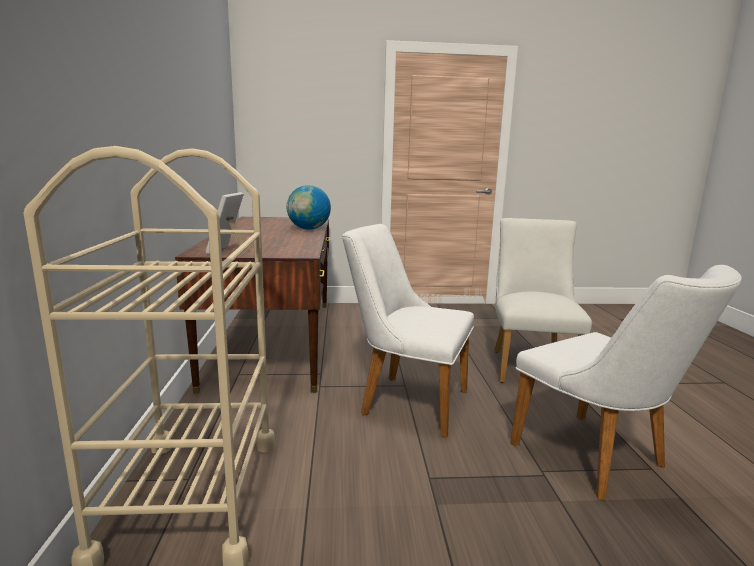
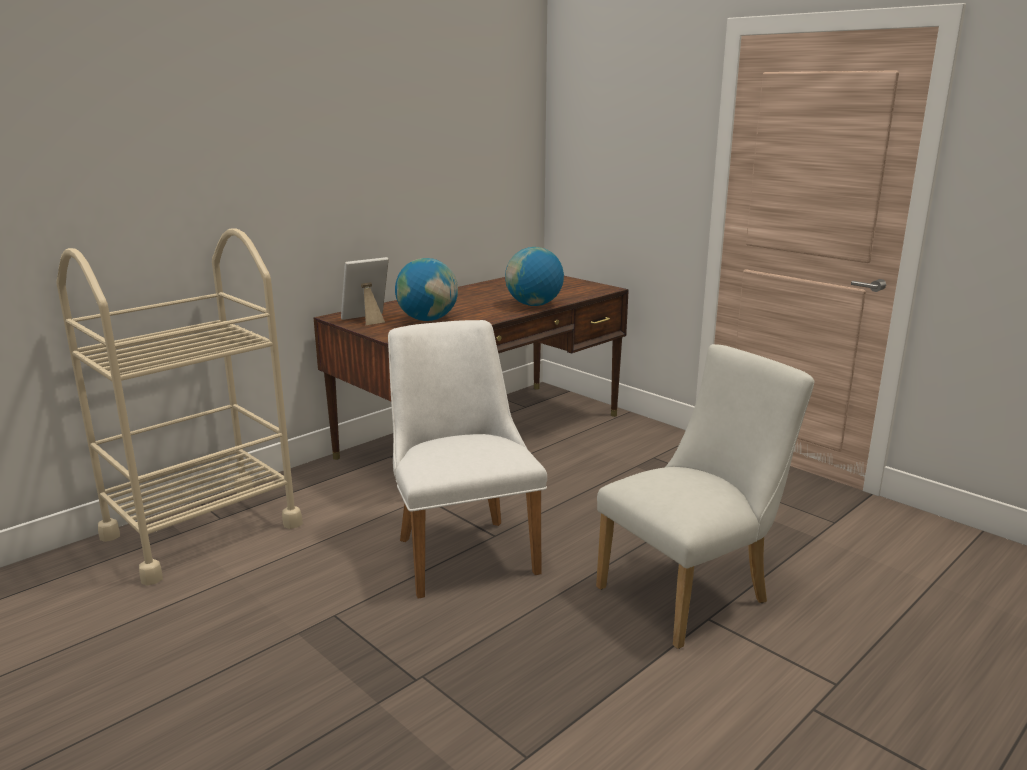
camera: 50 degrees right, 5 degrees up
(273, 244) = (427, 319): none -> globe
(599, 461) = (494, 711): white chair -> none

